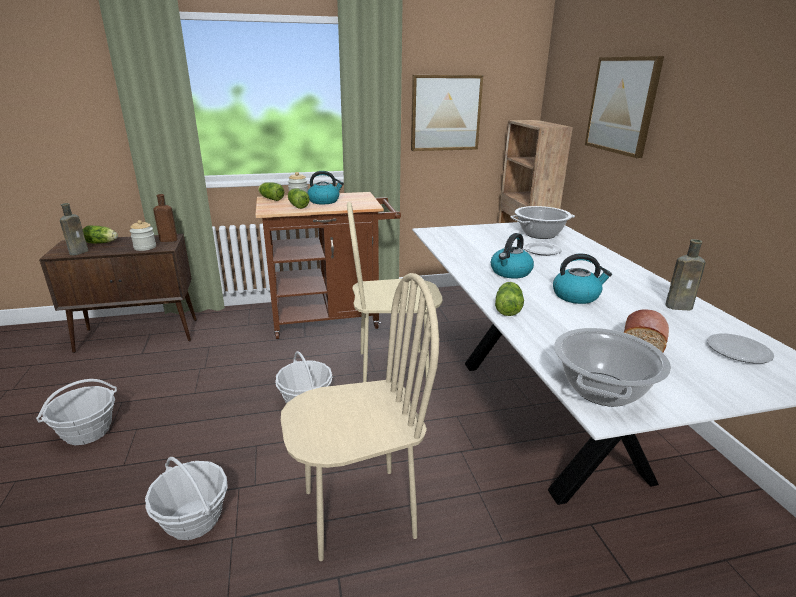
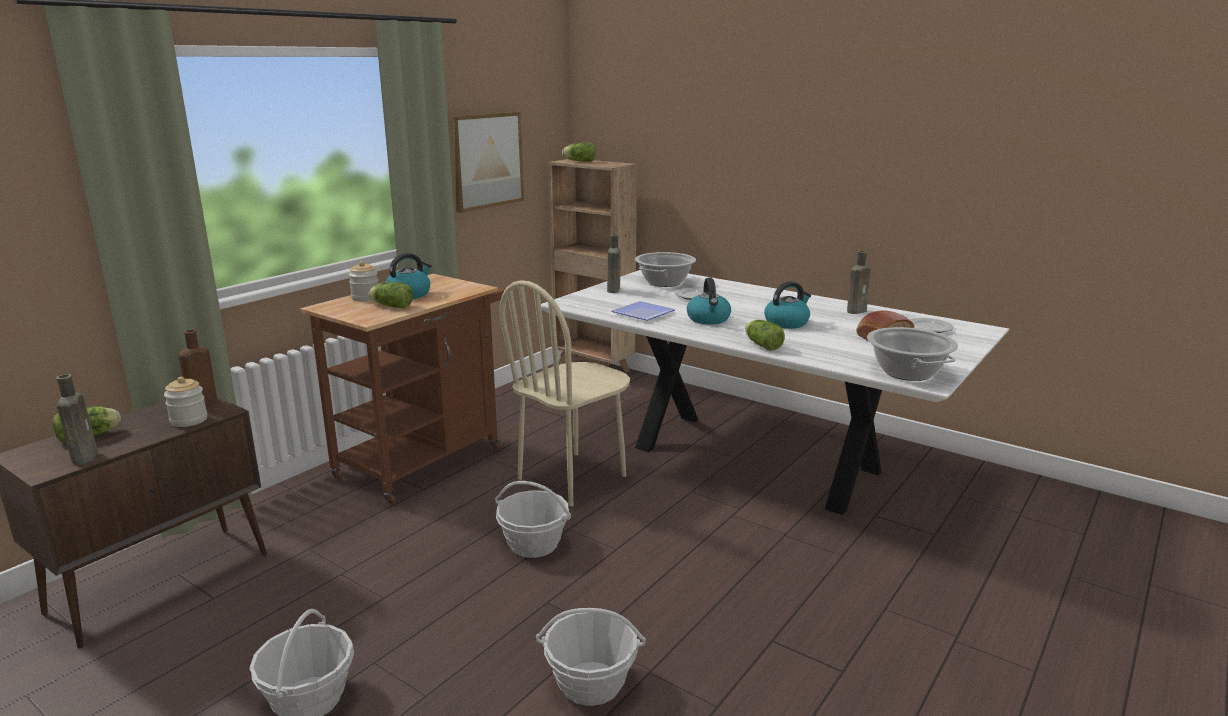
camera: 40 degrees left, 5 degrees down
(270, 199) = (329, 306): lettuce -> lettuce (578, 161)
(359, 512) = (721, 595): beige chair -> none
(467, 253) = (641, 313): none -> plate
(486, 231) = (613, 290): none -> brown bottle
(622, 105) = (702, 139): picture -> none

